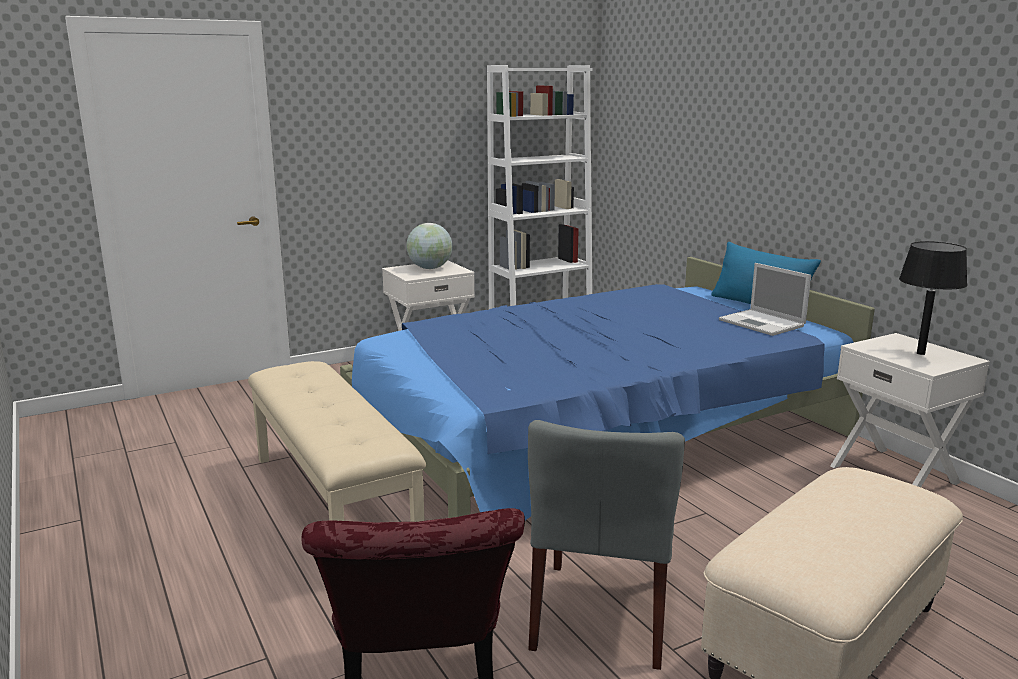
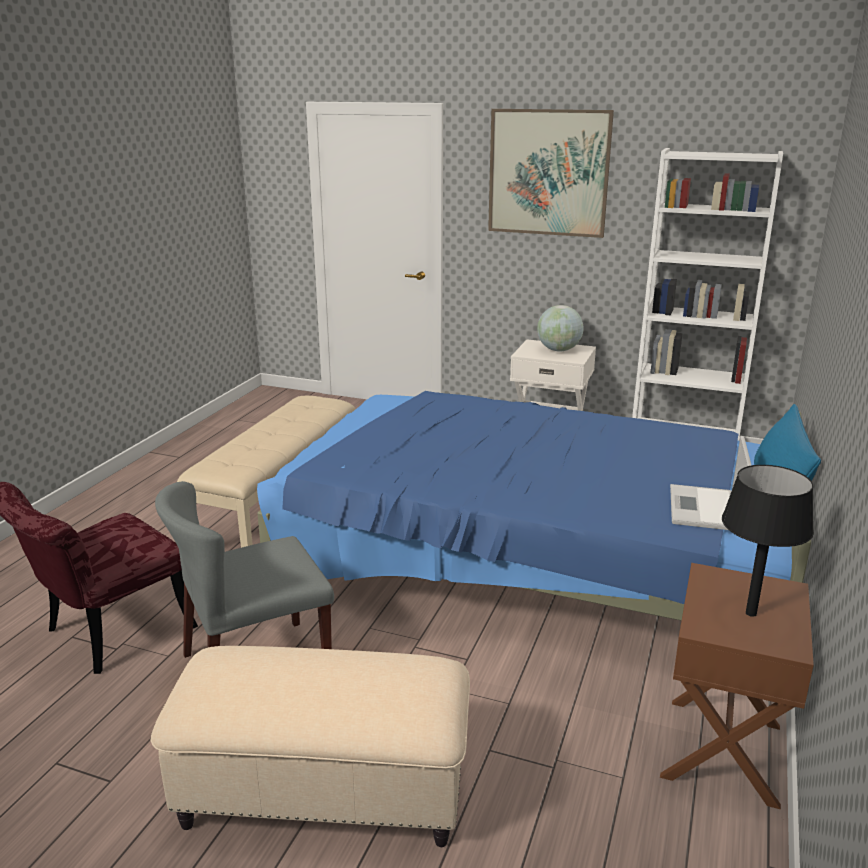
camera: 50 degrees right, 5 degrees up
(383, 94) = (548, 173): none -> picture
(895, 474) = (724, 751): white nightstand -> brown nightstand

